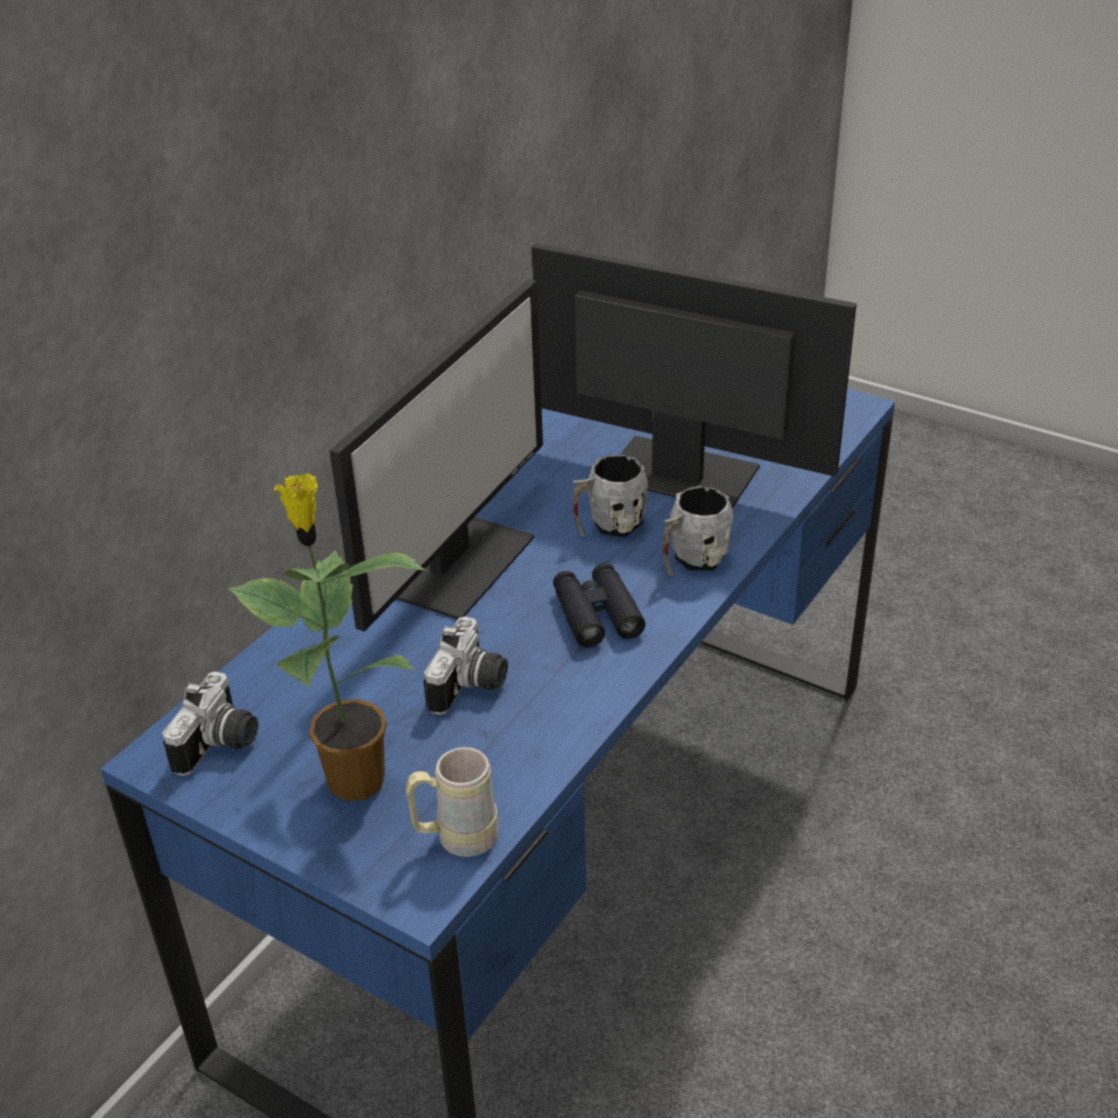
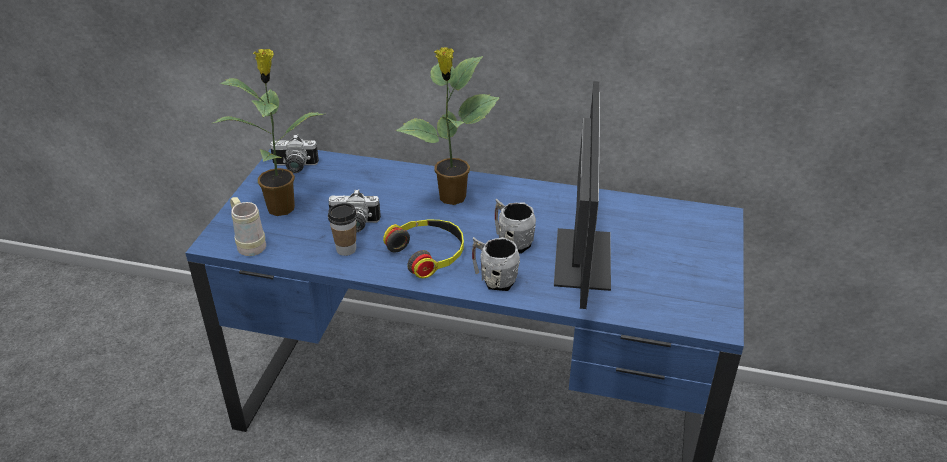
camera: 70 degrees right, 0 degrees up
(458, 563) = (451, 198): monitor -> potted plant
(539, 707) = (346, 249): none -> cup
(597, 614) = (428, 253): black binoculars -> headphones

